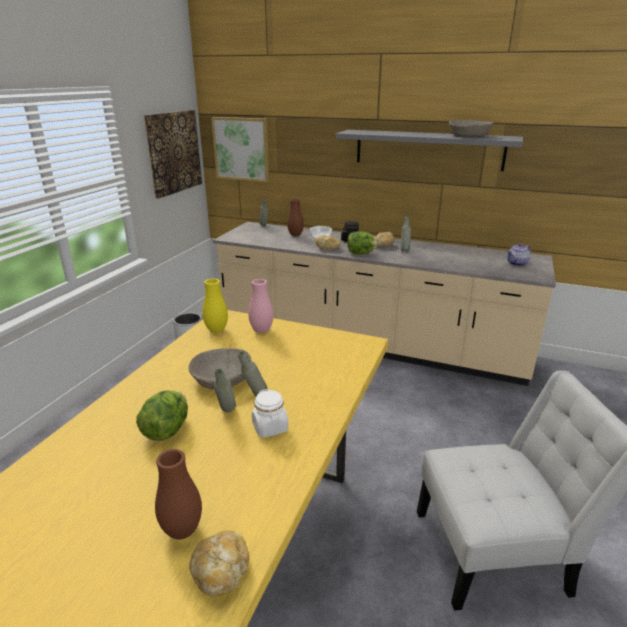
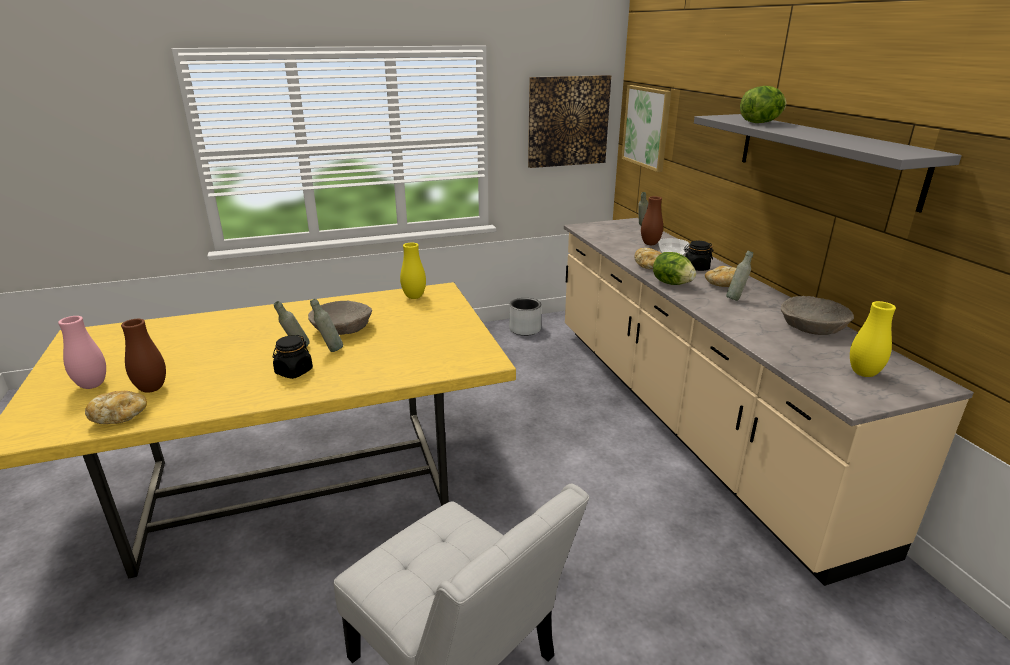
camera: 50 degrees right, 0 degrees up
(167, 430) = (254, 339): lettuce -> lettuce (760, 123)
(261, 330) = (440, 312): pink vase -> pink vase (92, 385)
(270, 427) = (294, 372): white jar -> black jar
(469, 136) = (857, 141): beige bowl -> beige bowl (813, 327)
(516, 263) = (863, 373): teapot -> yellow vase

